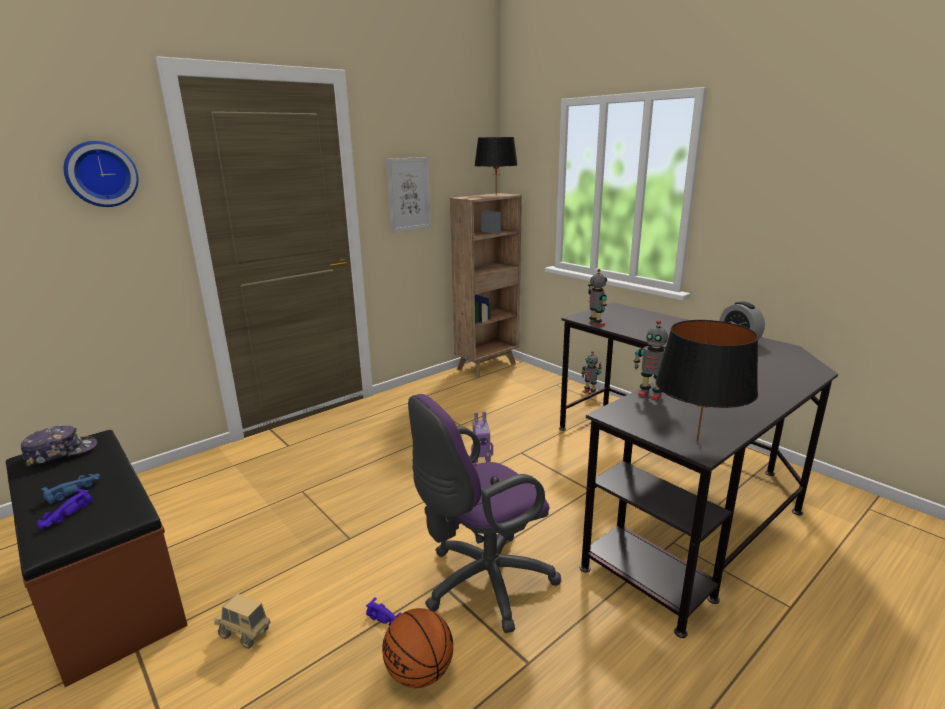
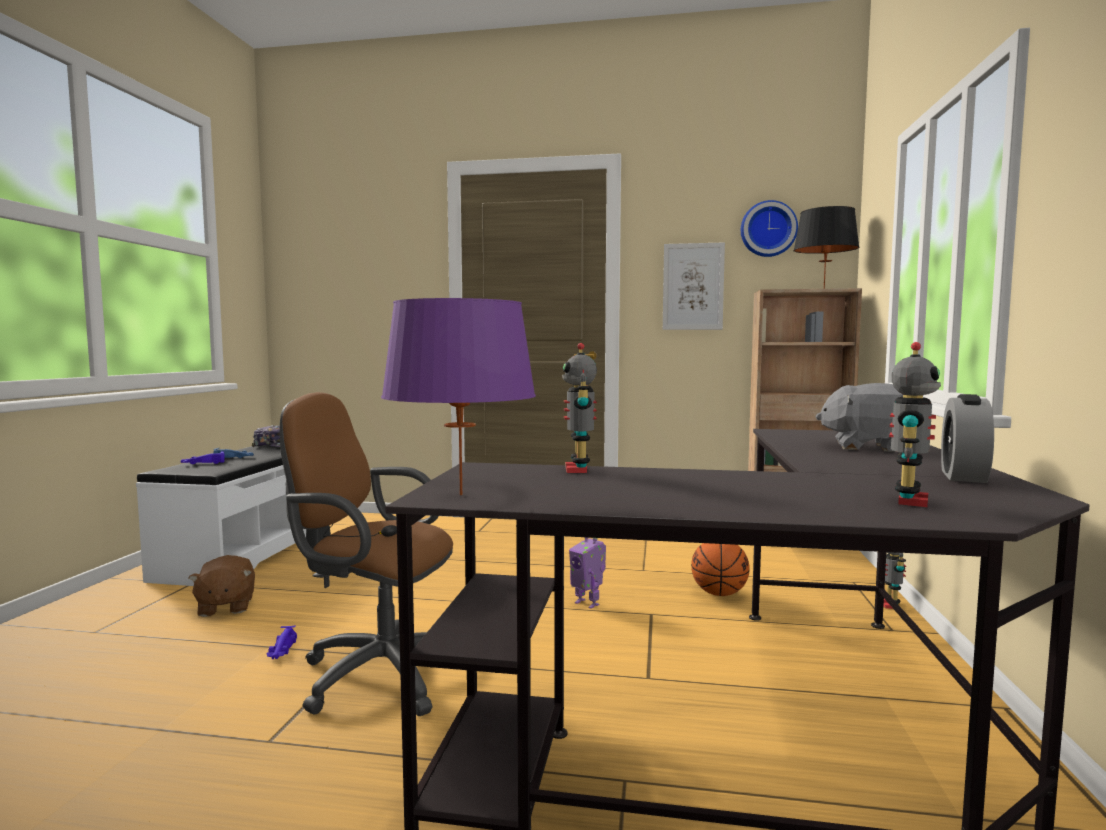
camera: 50 degrees right, 15 degrees down
(101, 174) = (393, 254): wall clock -> wall clock (768, 229)
(105, 587) = (244, 553): brown bench -> white bench
(245, 634) = (225, 607): toy truck -> brown plush toy
(419, 672) = (220, 688): basketball -> basketball (719, 594)
(482, 583) = (377, 673): purple office chair -> brown office chair
(595, 324) = (774, 436): toy robot -> toy robot (908, 501)
(653, 323) = (868, 447): none -> grey plush toy
(696, 441) = (460, 494): black table lamp -> purple table lamp

